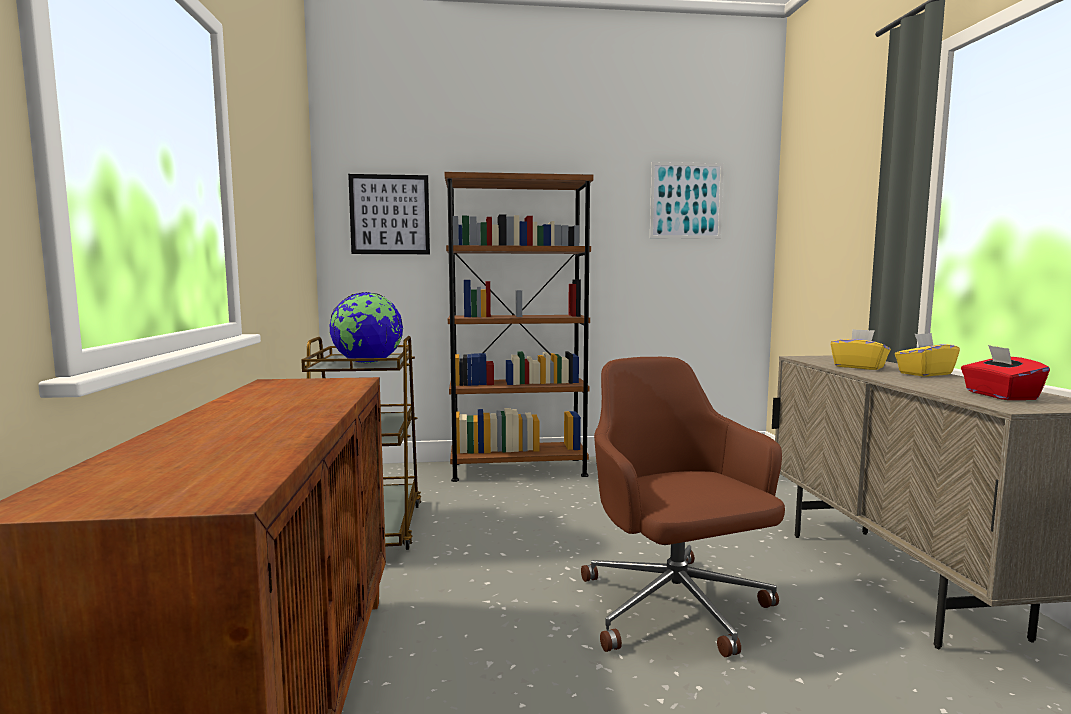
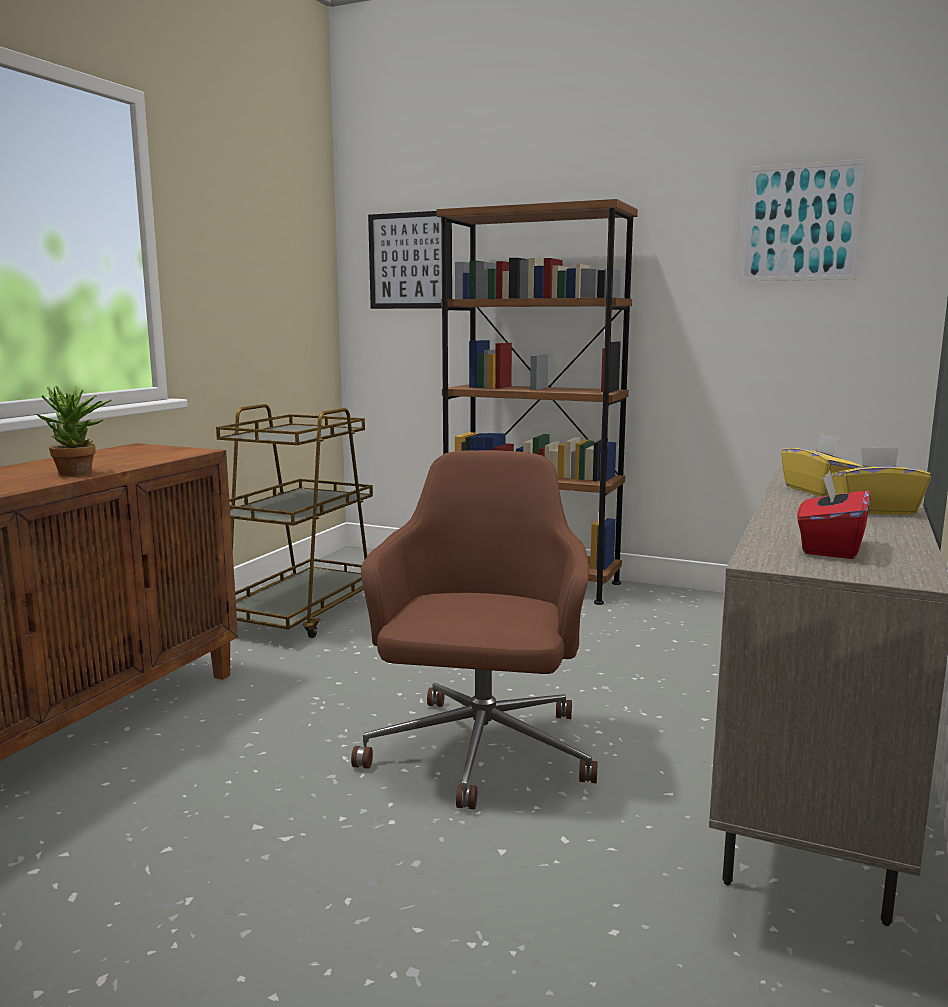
camera: 30 degrees right, 5 degrees up
(316, 410) = (80, 473): none -> potted plant
(368, 363) = (290, 435): globe -> none

